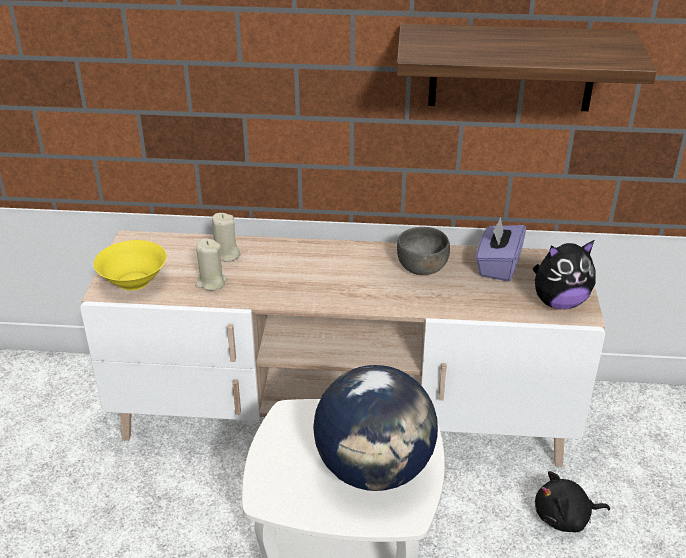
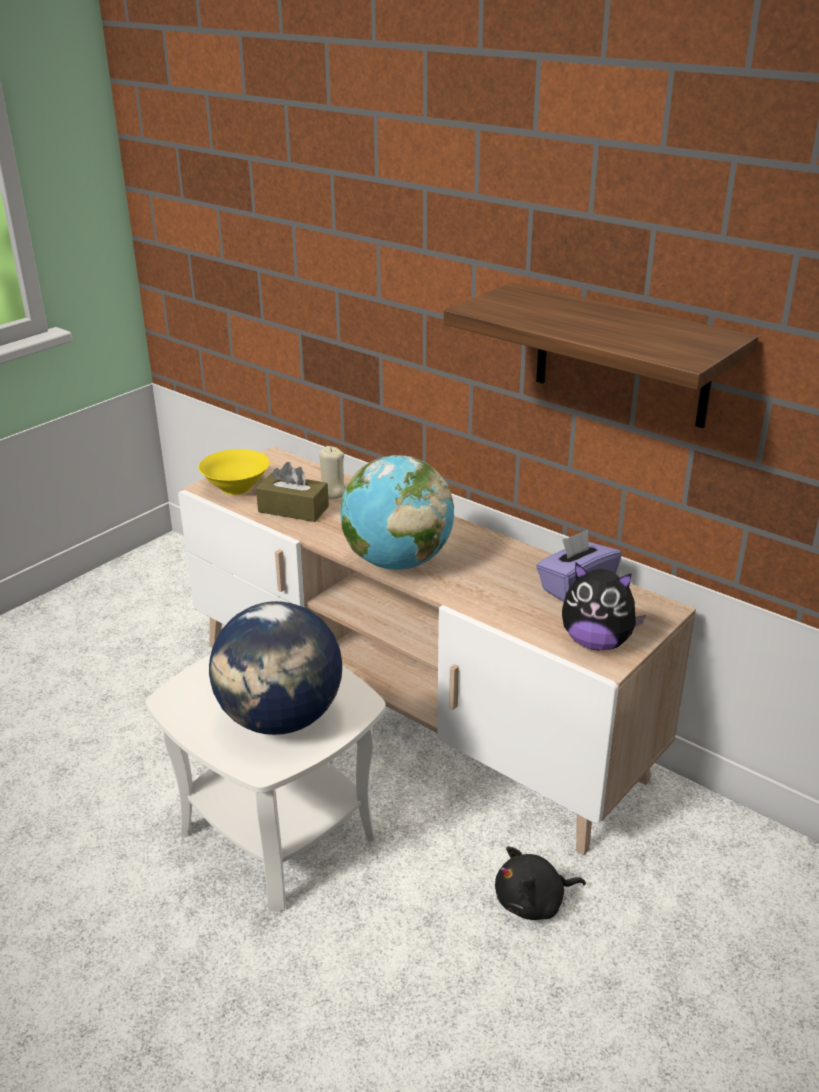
camera: 35 degrees right, 5 degrees down
(211, 283) = (293, 509): beige candle -> brown tissue box
(351, 296) = (397, 562): none -> globe
(422, 267) = (495, 562): grey bowl -> none
(565, 518) = (533, 902): black plush toy -> black plush toy turned 45 degrees counterclockwise

